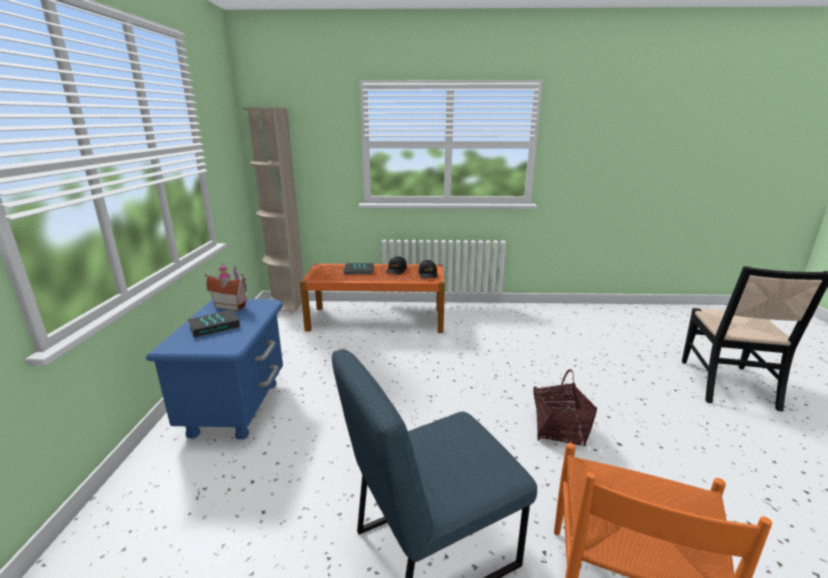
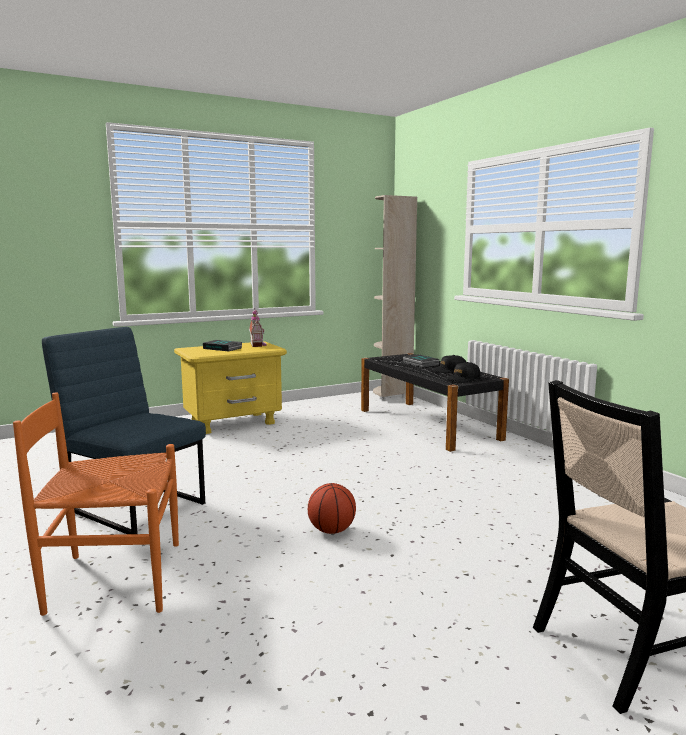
camera: 60 degrees right, 10 degrees down
(239, 407) = (234, 423): blue nightstand -> yellow nightstand
(376, 319) = (428, 424): orange bench -> black bench
(559, 429) = (331, 531): basket -> basketball

